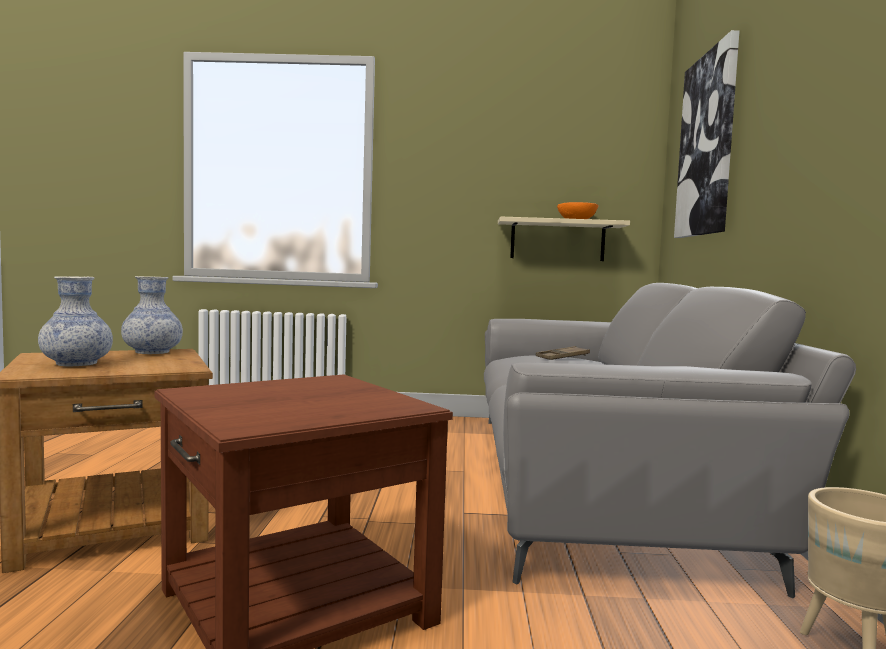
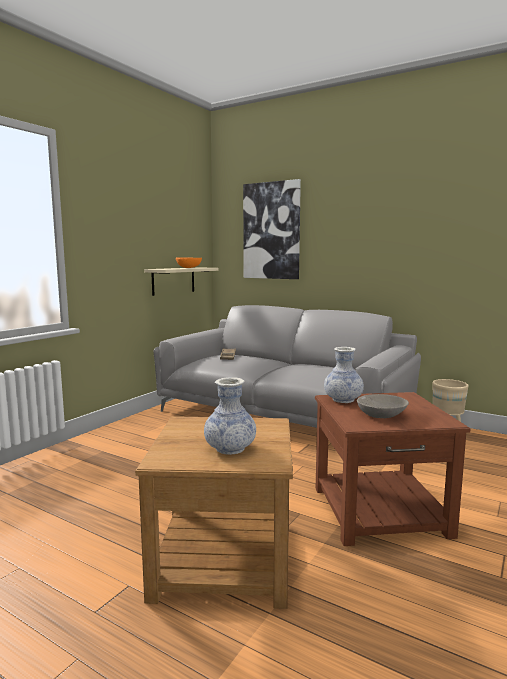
camera: 60 degrees left, 5 degrees up
(152, 352) = (184, 427): vase -> vase (343, 400)
(258, 398) = (381, 415): none -> grey bowl

